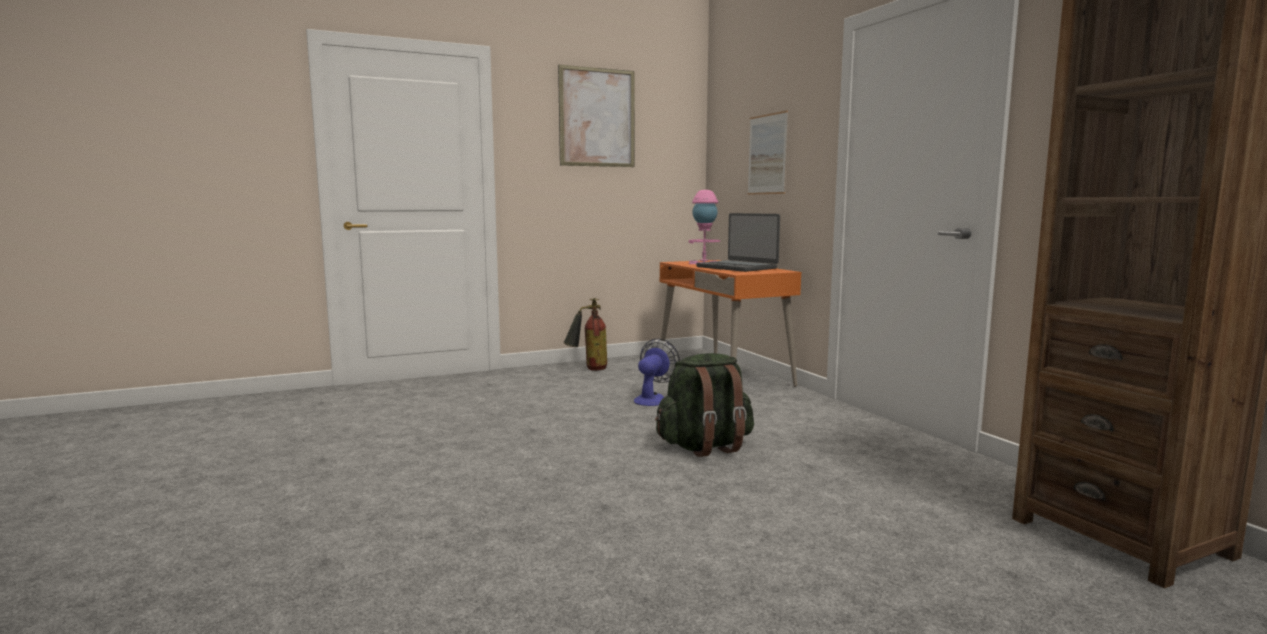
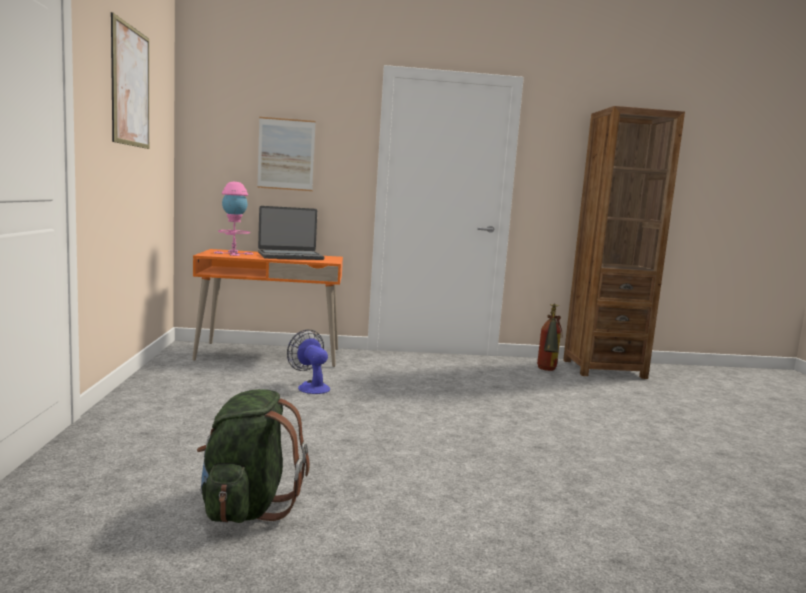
camera: 70 degrees left, 0 degrees up
(588, 369) = (166, 385): fire extinguisher -> fire extinguisher (547, 370)
(705, 446) = (442, 399): green backpack -> green backpack (247, 507)

